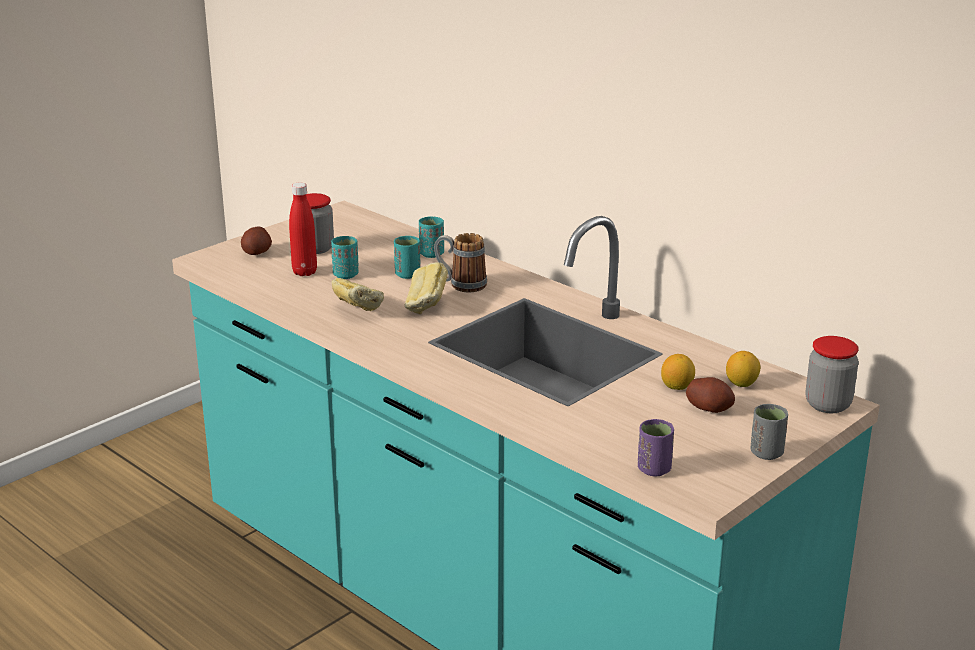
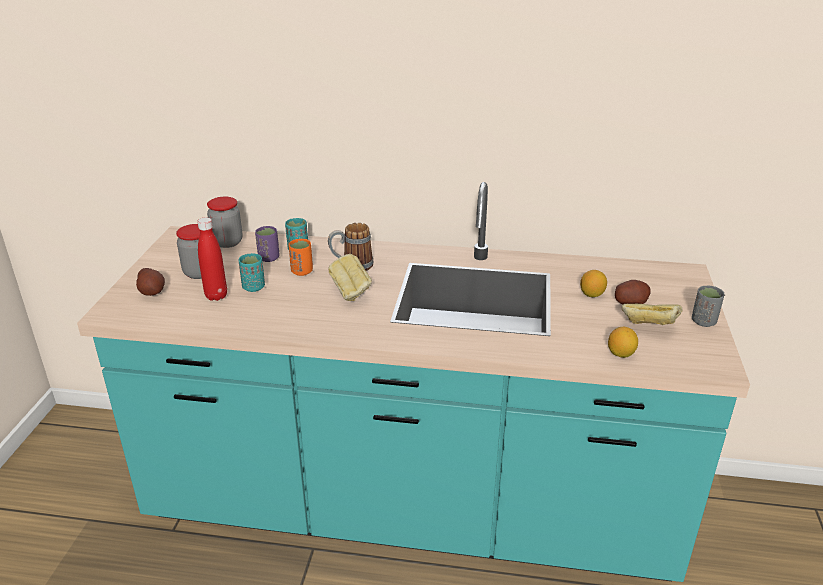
camera: 35 degrees left, 5 degrees up
(357, 312) = (304, 315): bread -> bread (648, 328)
(407, 274) = (302, 271): turquoise cup -> orange cup
(654, 469) = (666, 362): purple cup -> purple cup (269, 258)
(741, 384) = (622, 278): lemon -> lemon (621, 354)
(828, 404) = (683, 274): jar -> jar (227, 242)

